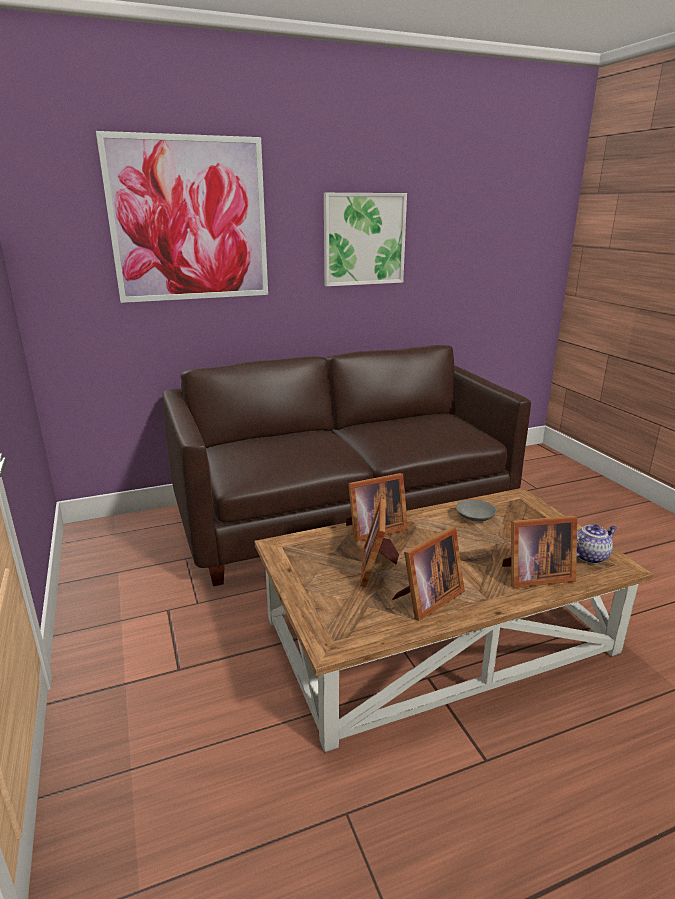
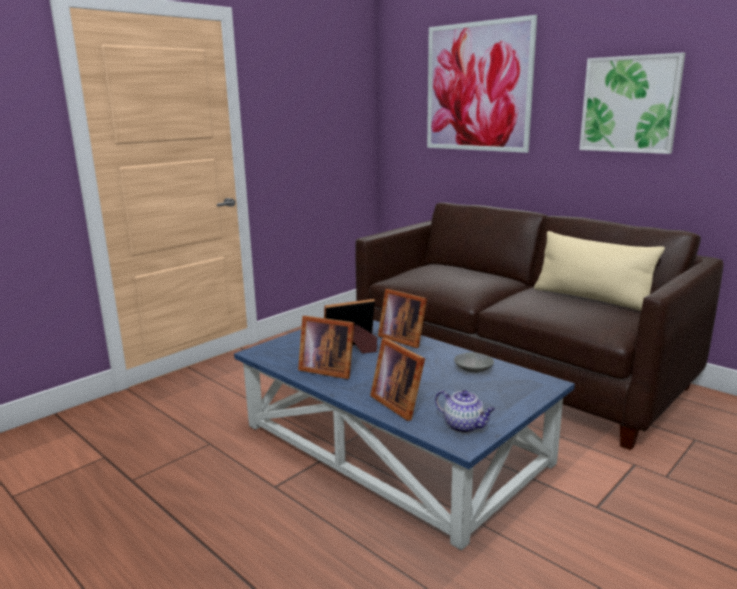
camera: 65 degrees right, 5 degrees down
(411, 421) = (591, 298): none -> beige pillow
(438, 633) = (395, 444): brown coffee table -> blue coffee table

